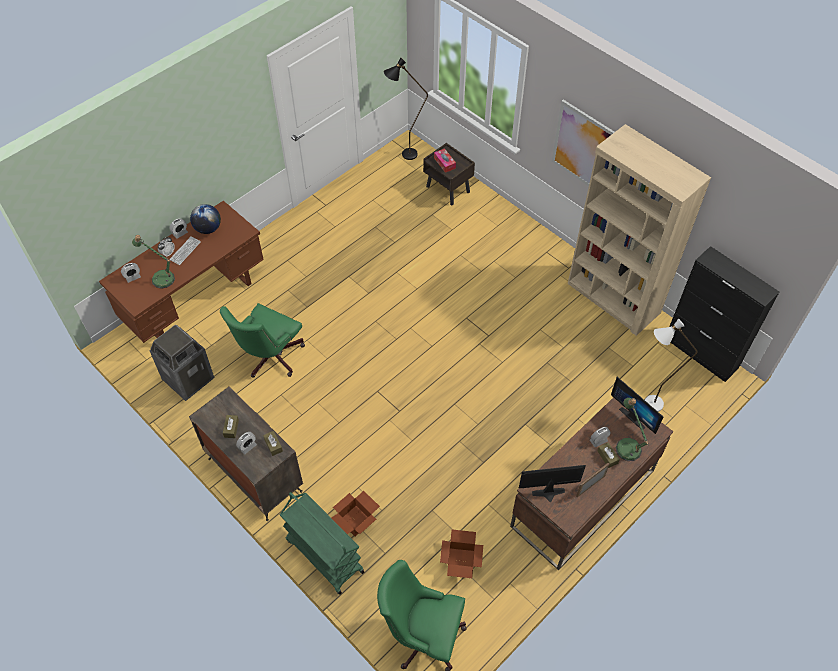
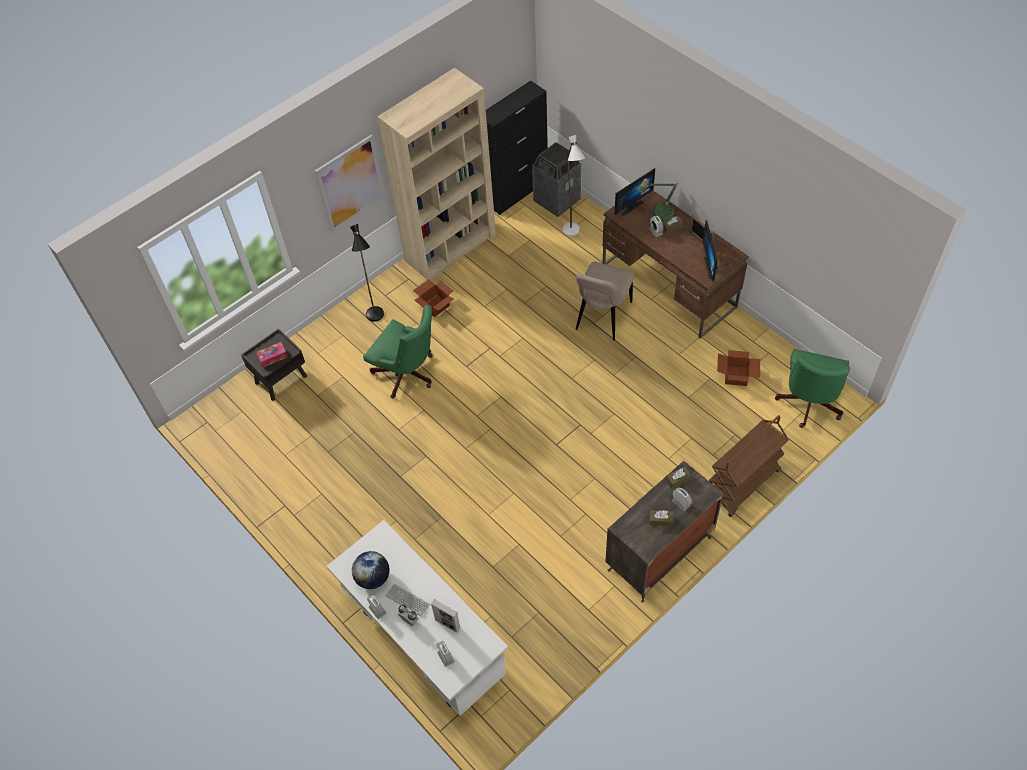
camera: 85 degrees left, 0 degrees up
(160, 277) = (447, 624): table lamp -> picture frame
(188, 379) = (538, 636): trash can -> trash can (556, 200)
(196, 301) = (424, 641): brown desk -> white desk
(269, 358) = (511, 551): green office chair -> green office chair (408, 375)
(324, 555) = (742, 484): green cart -> brown cart
(356, 520) = (704, 458): cardboard box -> cardboard box (435, 305)
(404, 156) = (217, 423): black floor lamp -> black floor lamp (377, 319)
(532, 432) = (602, 318): none -> beige chair

